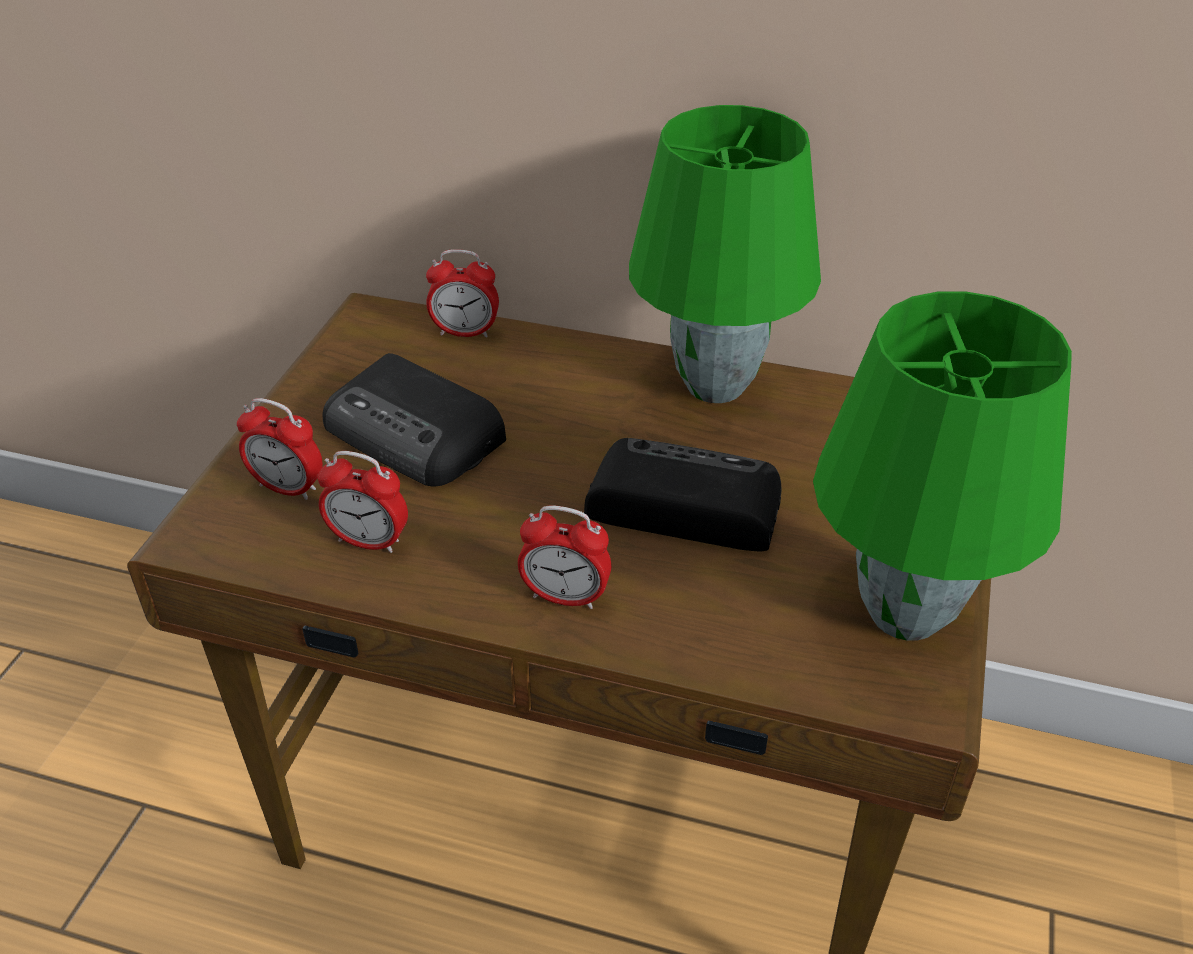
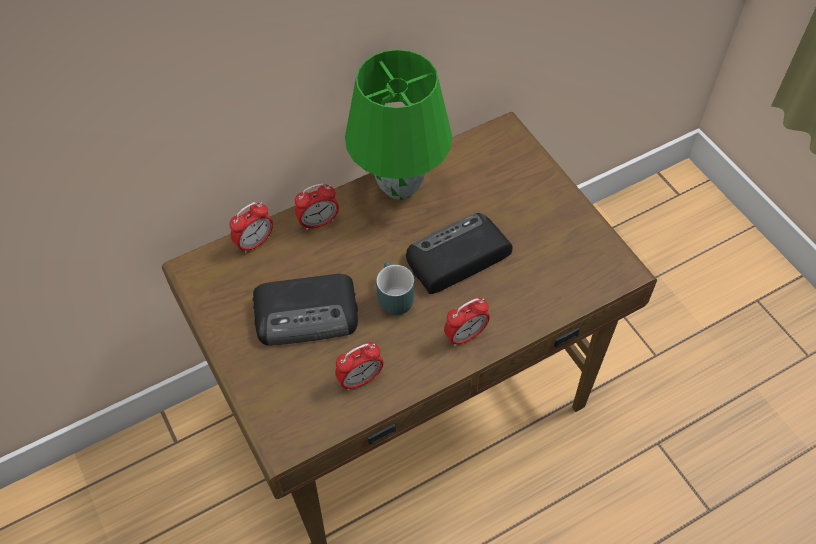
camera: 45 degrees left, 15 degrees up
(288, 488) = (290, 386): alarm clock -> alarm clock (318, 222)
(534, 487) = (391, 297): none -> turquoise mug
(902, 614) = (581, 241): green table lamp -> none

